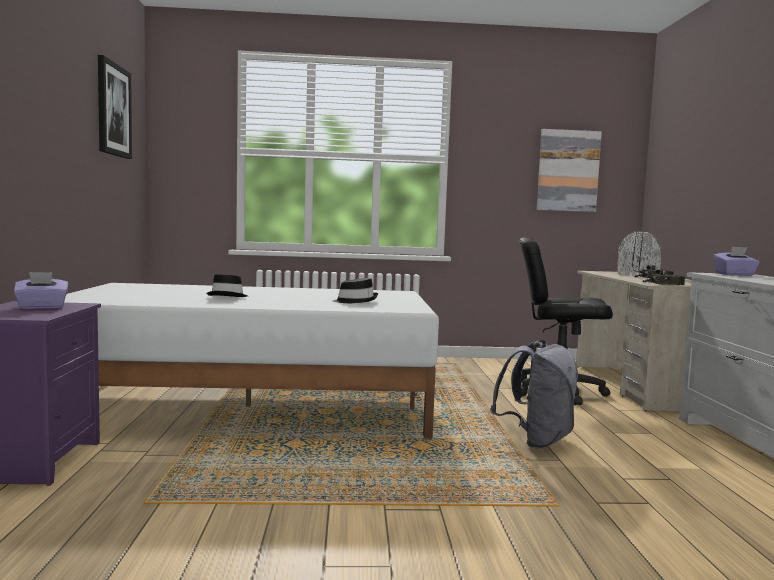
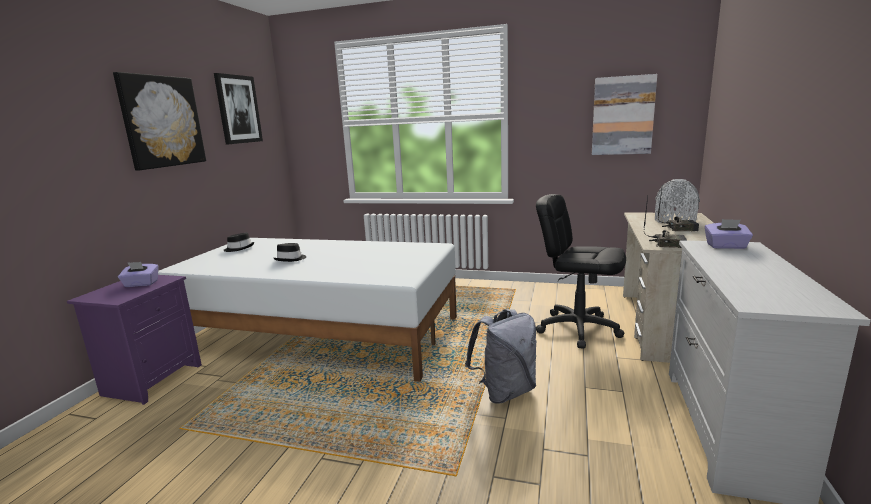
camera: 20 degrees right, 10 degrees up
(49, 97) = (162, 121): none -> picture
(355, 301) = (375, 264): black hat -> black hat (239, 248)

